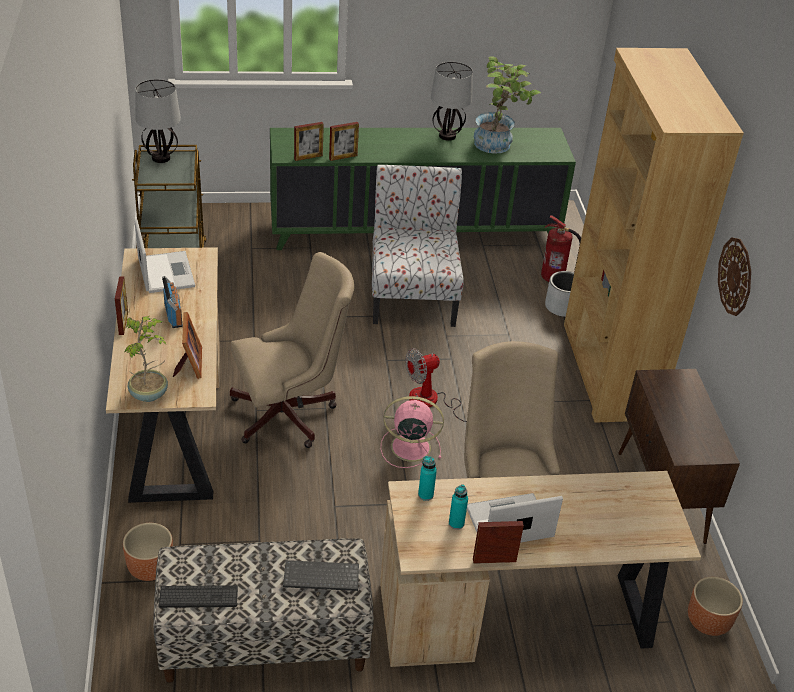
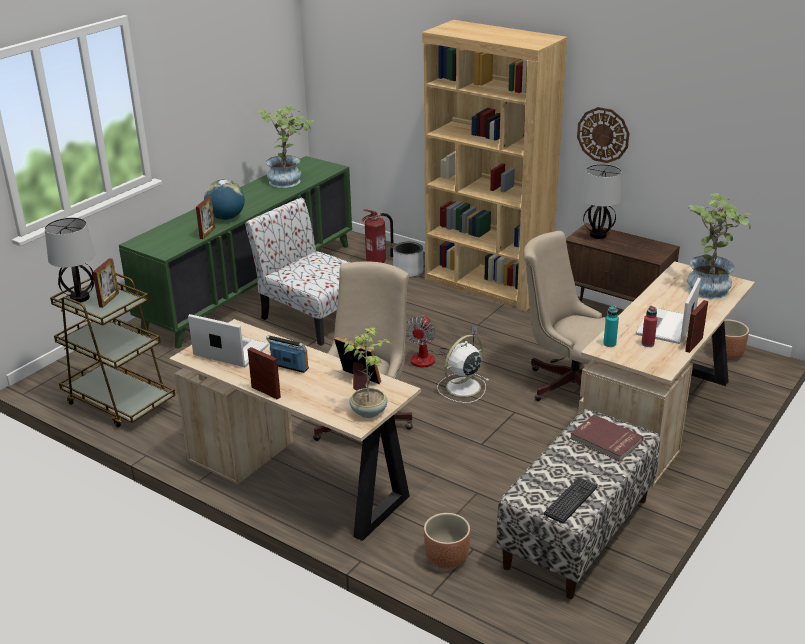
camera: 45 degrees left, 10 degrees down
(308, 157) = (184, 245): picture frame -> picture frame (109, 300)
(320, 578) = (605, 440): keyboard -> red book
(382, 151) = (226, 218): none -> globe
(408, 447) = (462, 388): pink fan -> white fan
(447, 136) = (249, 191): table lamp -> table lamp (597, 235)
(456, 523) = (647, 344): turquoise bottle -> red bottle
(641, 521) = (709, 286): none -> potted plant

